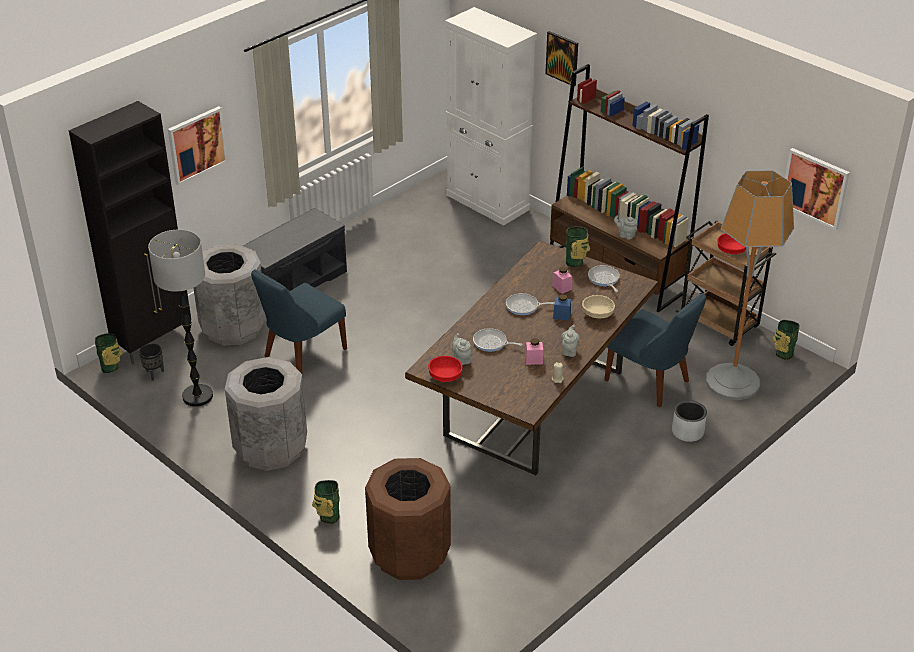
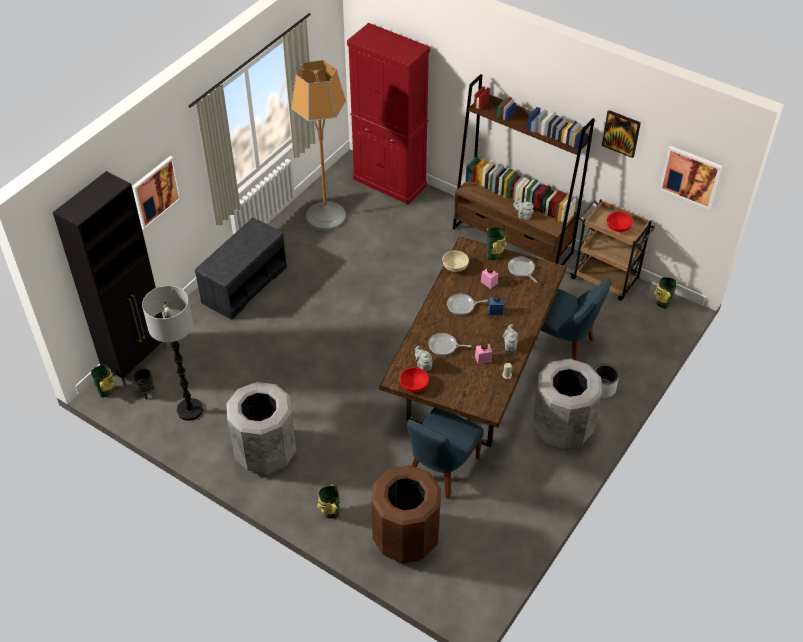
camera: 10 degrees left, 10 degrees up
(233, 328) = (203, 337): grey trash can -> grey trash can (562, 429)
(302, 354) = (269, 355): blue chair -> blue chair (441, 470)
(488, 202) = (390, 182): white cabinet -> red cabinet
(562, 58) = (454, 67): picture -> picture (621, 133)
(597, 314) = (524, 306): beige bowl -> beige bowl (455, 267)
(732, 382) = (628, 336): floor lamp -> floor lamp (326, 216)

